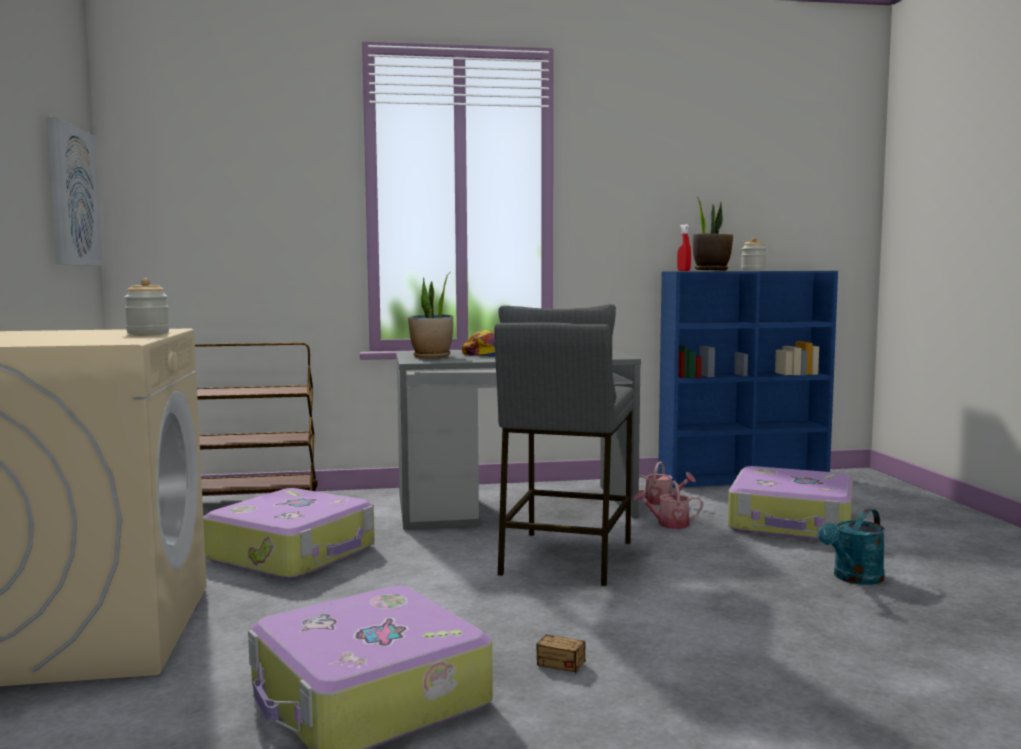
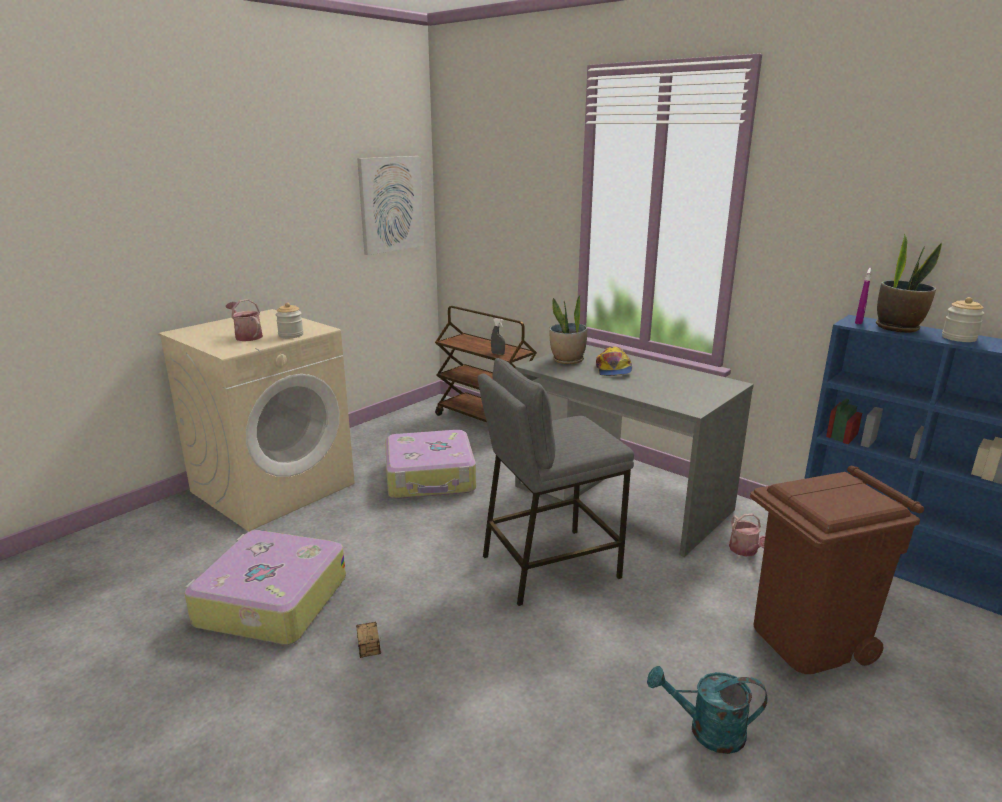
camera: 50 degrees right, 15 degrees up
(275, 392) = (498, 354): none -> grey spray bottle
(668, 524) = (692, 577): watering can -> watering can (247, 336)
(683, 271) = (858, 322): red spray bottle -> purple spray bottle
(791, 523) = (808, 640): suitcase -> brown trash can

